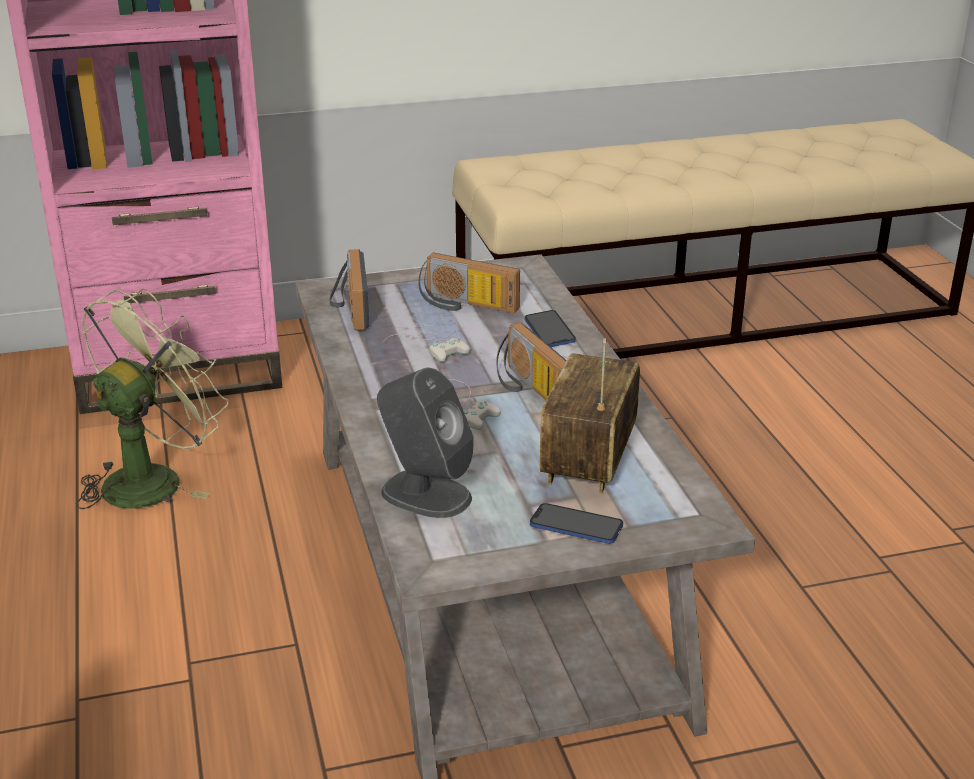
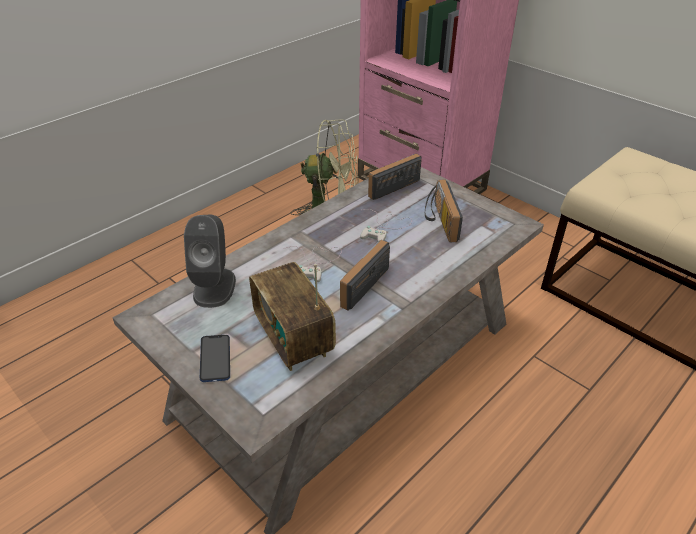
camera: 60 degrees right, 10 degrees up
(549, 331) = (442, 264): phone -> none
(589, 461) = (294, 338): radio -> radio turned 105 degrees counterclockwise

